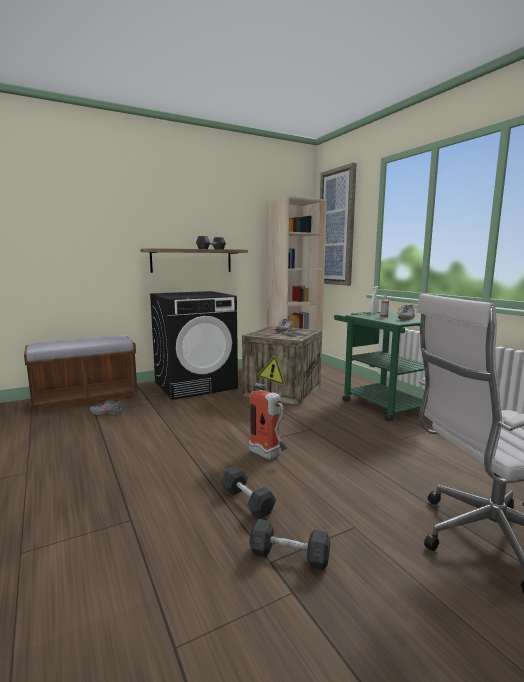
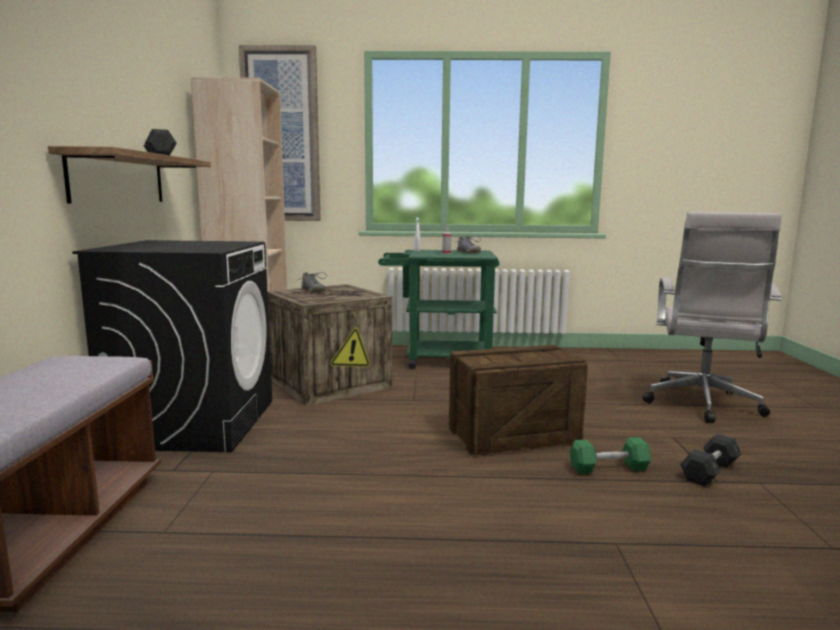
camera: 60 degrees left, 0 degrees up
(106, 412) = (188, 519): grey shoe -> none
(247, 501) = (608, 468): grey dumbbell -> green dumbbell
(269, 456) = (513, 435): fire extinguisher -> crate

